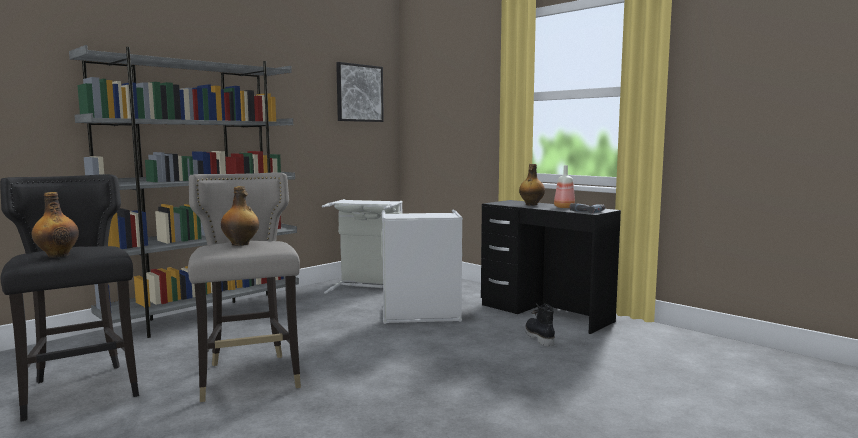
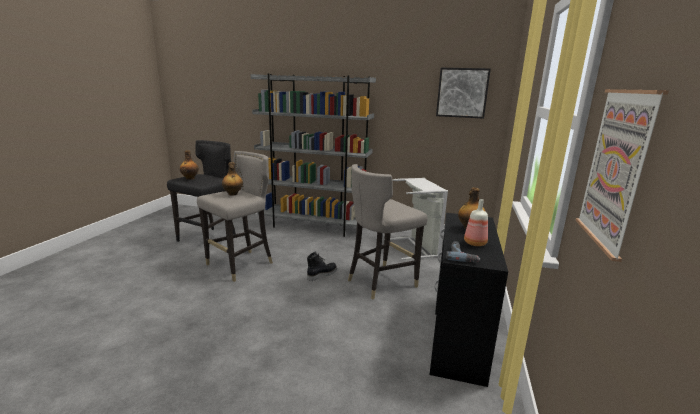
camera: 60 degrees right, 10 degrees up
(421, 316) = (380, 282): grey laundry basket -> grey stool
(538, 337) = (388, 345): black boot -> black boot (321, 274)
(721, 103) = (617, 169): none -> picture

